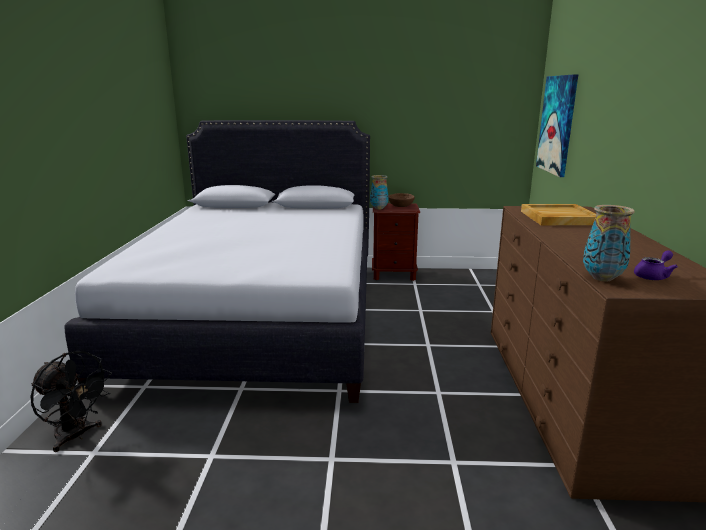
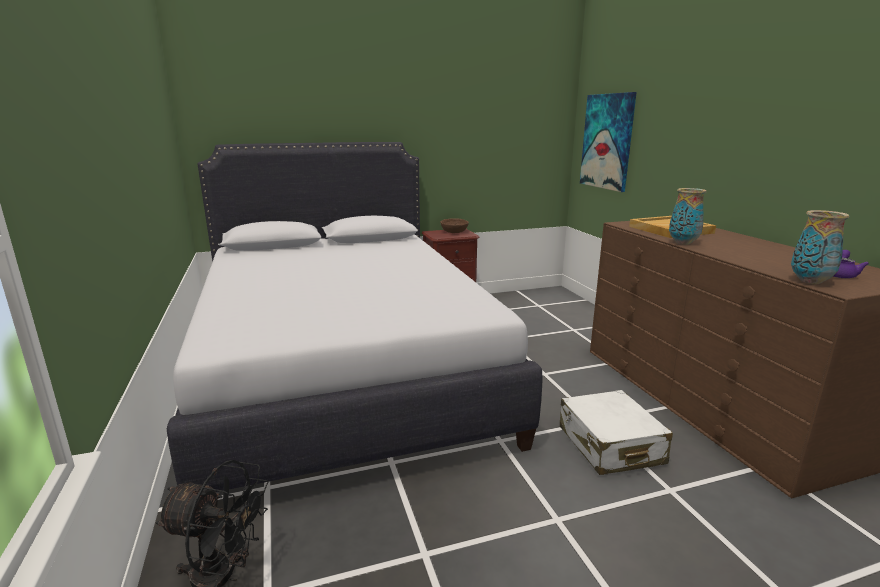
camera: 20 degrees left, 0 degrees up
(378, 208) = (435, 236): vase -> vase (682, 243)
(432, 414) = (610, 445): none -> white suitcase

